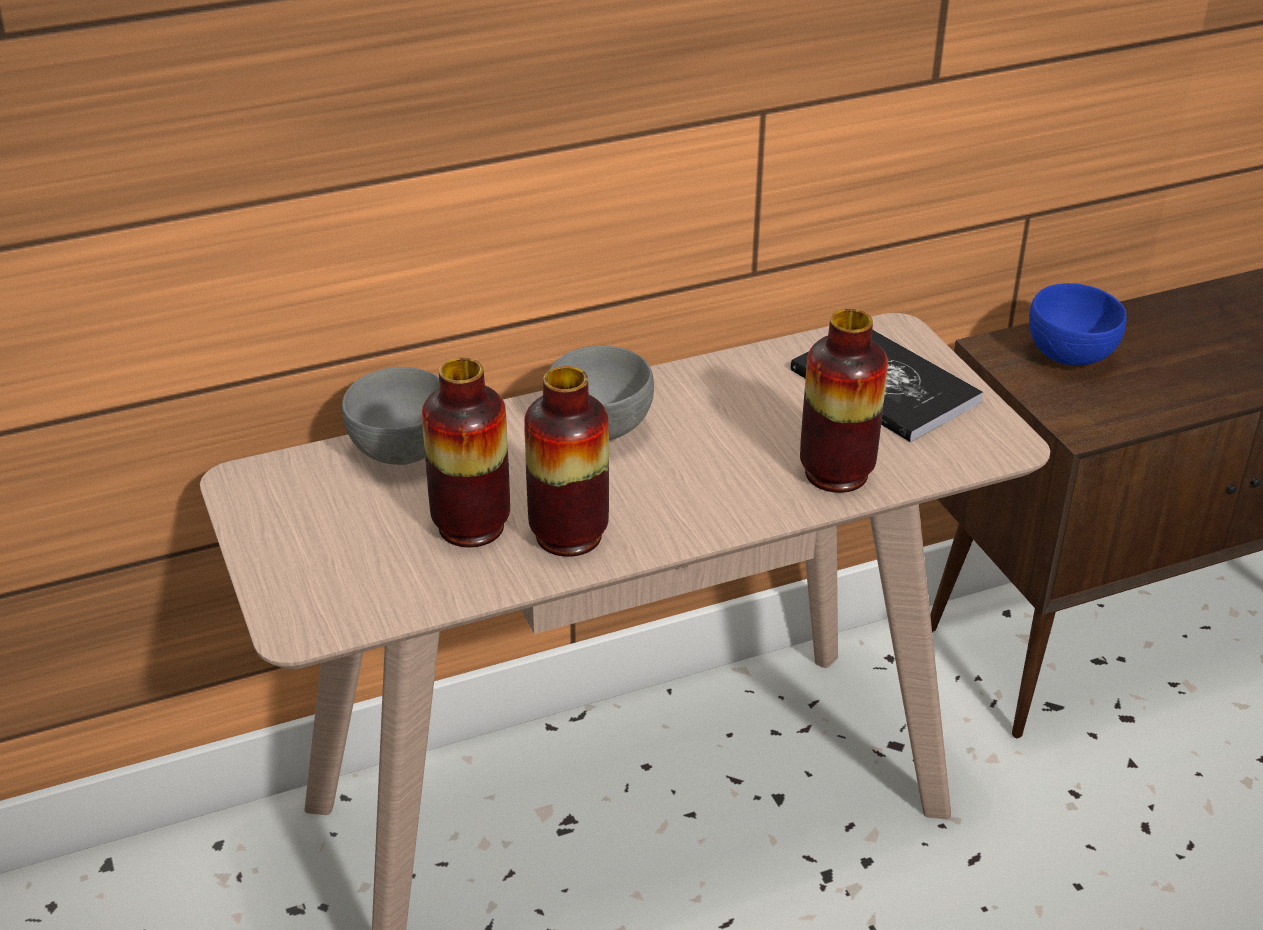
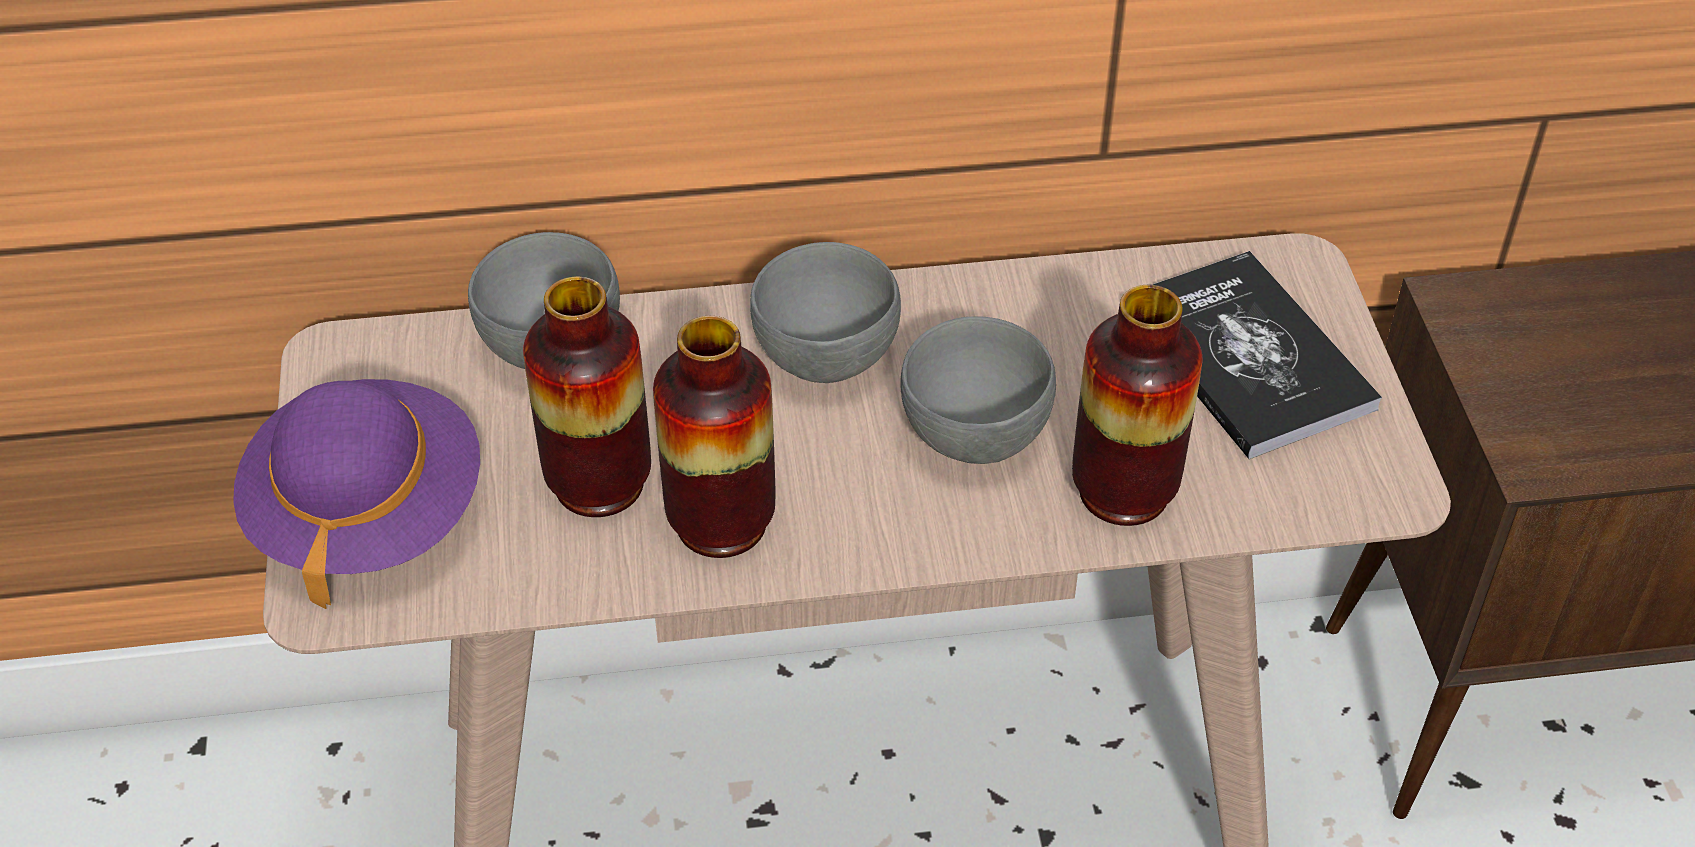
camera: 15 degrees right, 10 degrees up
(307, 572) = (367, 514): none -> purple hat
(724, 456) = (977, 434): none -> grey bowl
(1069, 356) = (1562, 333): blue bowl -> none

